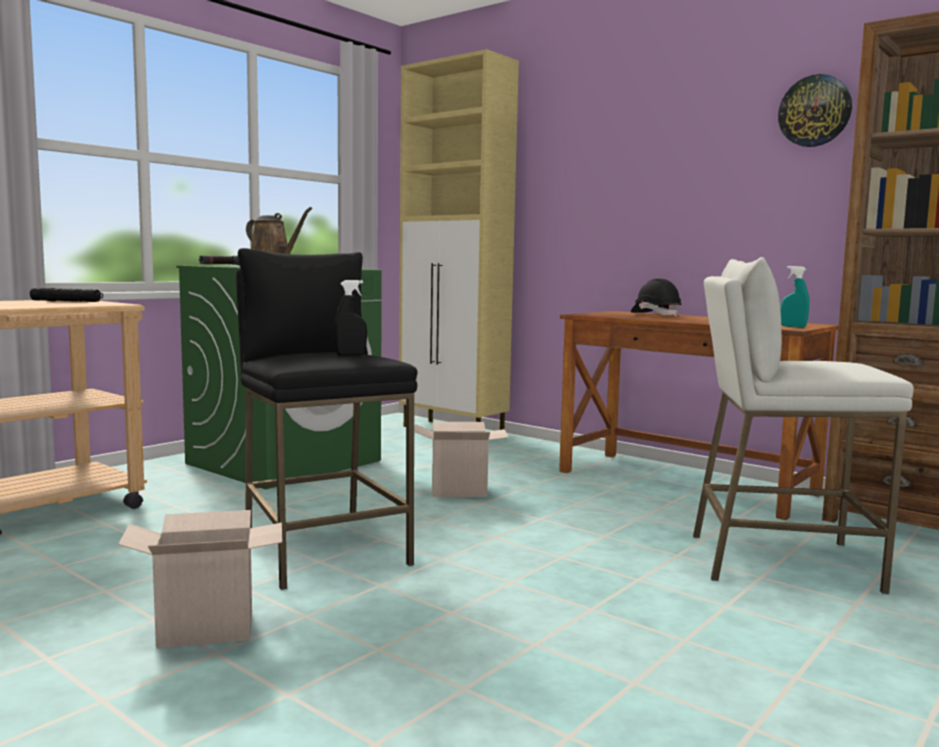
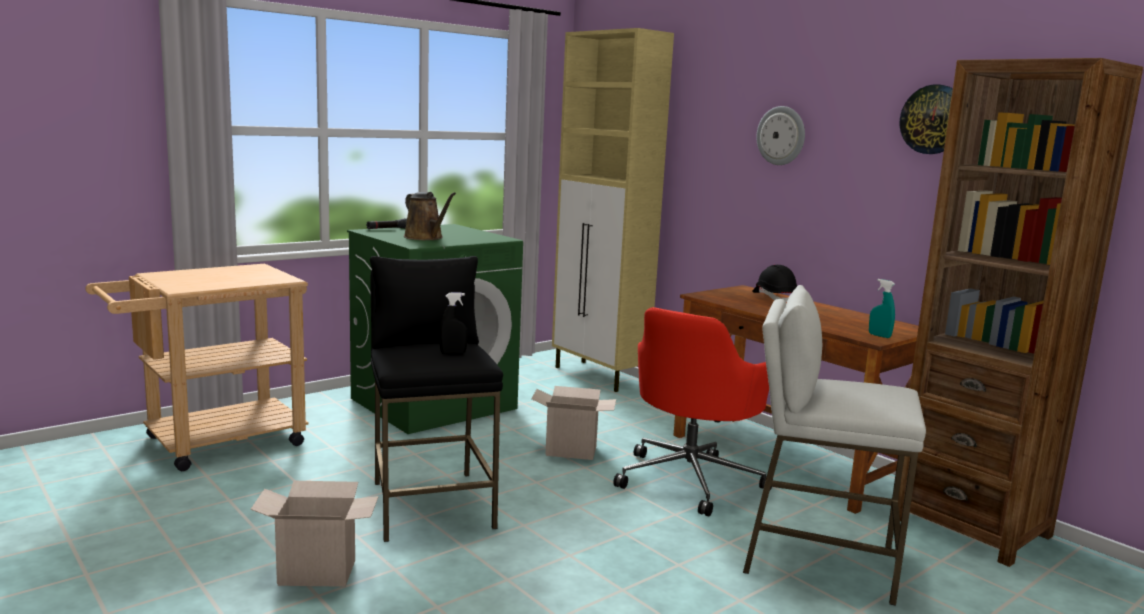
camera: 10 degrees right, 5 degrees up
(66, 301) = (249, 272): black flashlight -> none
(600, 505) = (690, 479): none -> red office chair
(645, 151) = (781, 135): none -> wall clock

